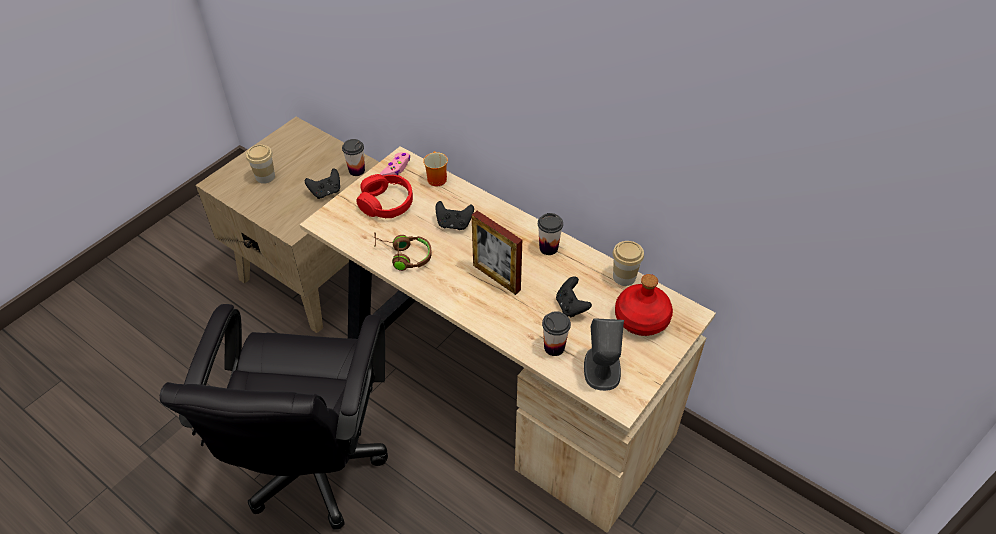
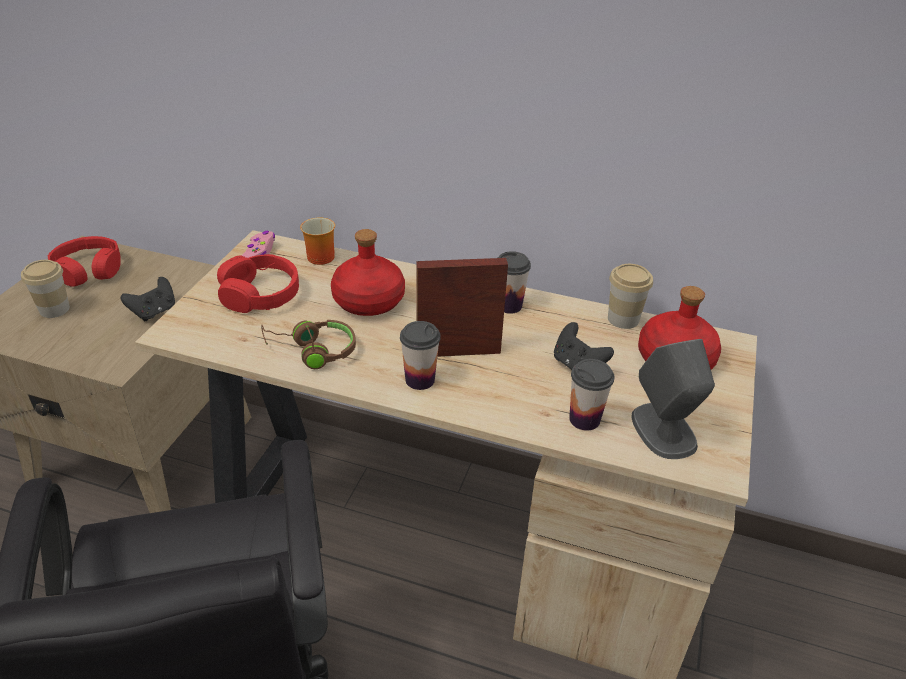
camera: 20 degrees left, 10 degrees down
(293, 148) = (88, 270): none -> red headphones
(356, 170) = (191, 280): cup -> cup (420, 380)
(454, 224) = (368, 301): black game controller -> red bottle
(496, 277) = (458, 352): picture frame -> picture frame turned 150 degrees clockwise

